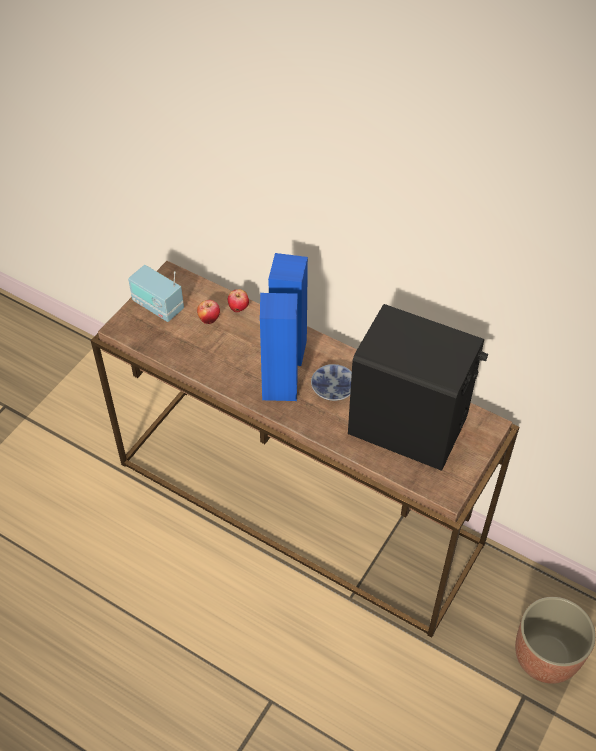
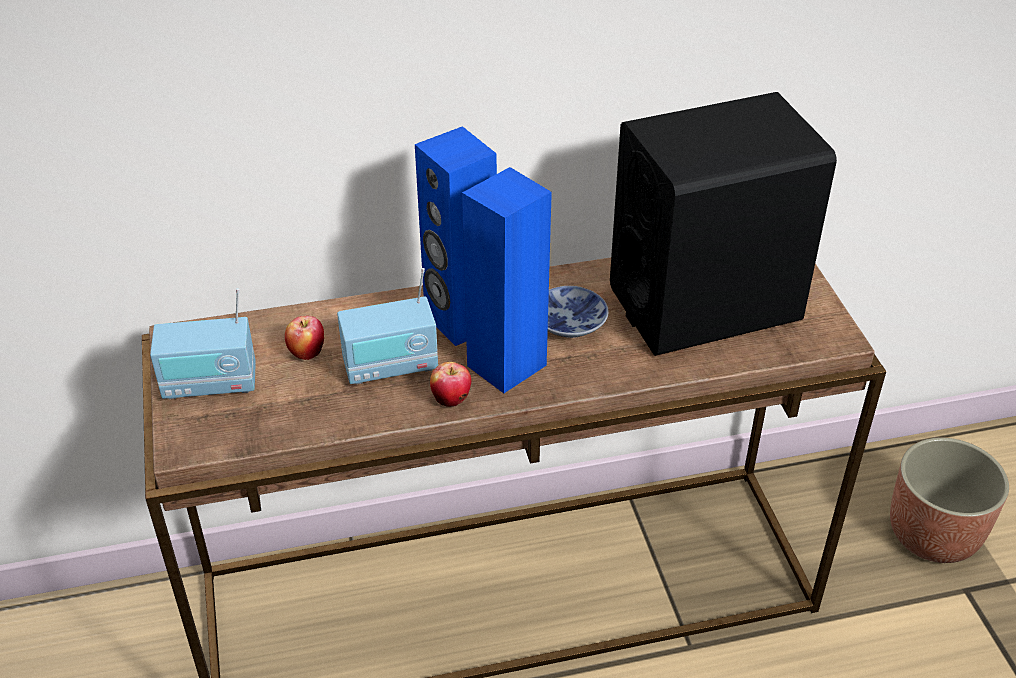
camera: 45 degrees left, 10 degrees down
(233, 351) = (390, 366): none -> radio
(239, 308) = (332, 317): apple -> apple (451, 399)

